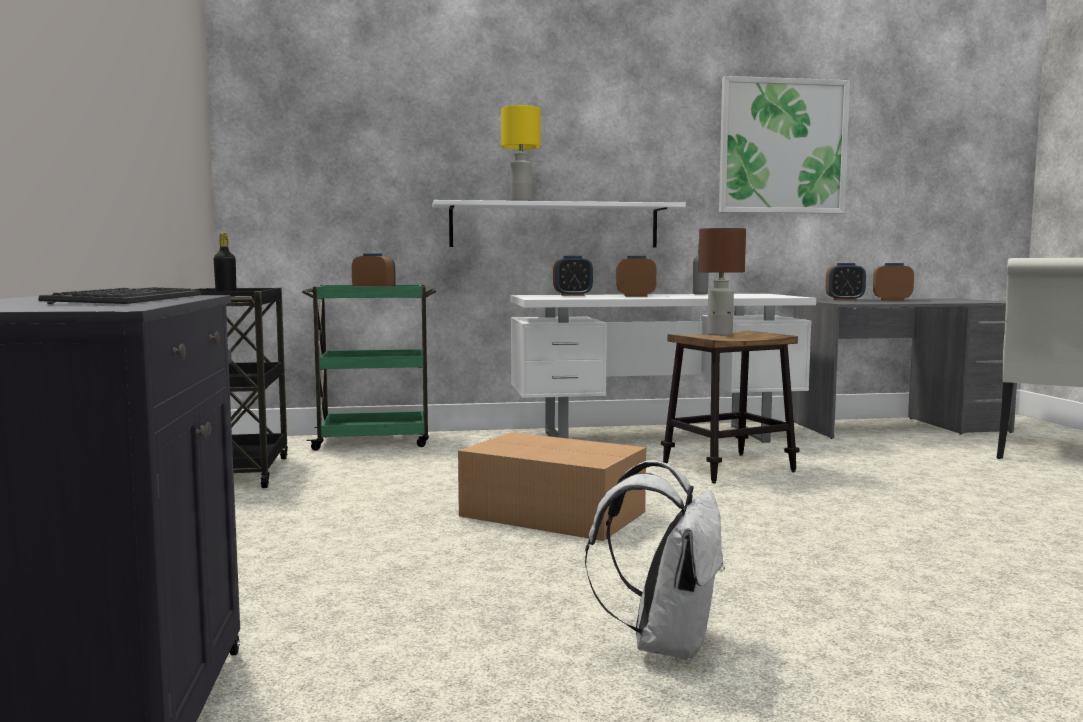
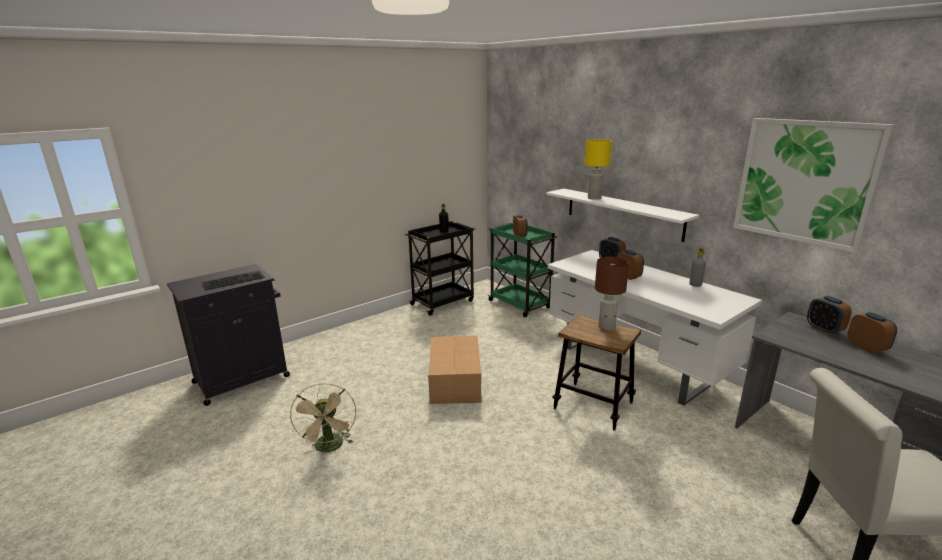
camera: 60 degrees right, 15 degrees up
(665, 643) = (330, 448): white backpack -> beige fan

